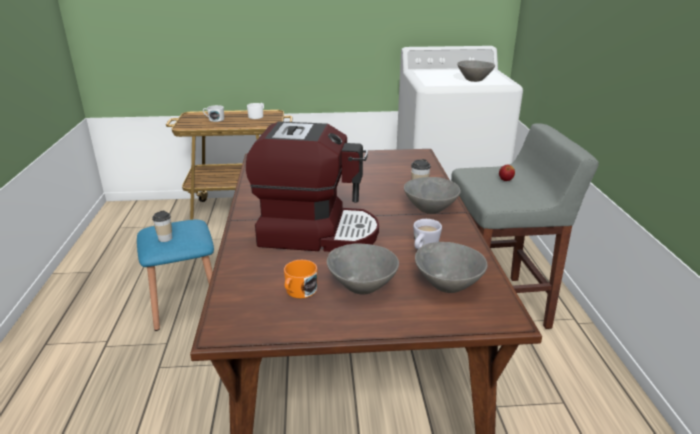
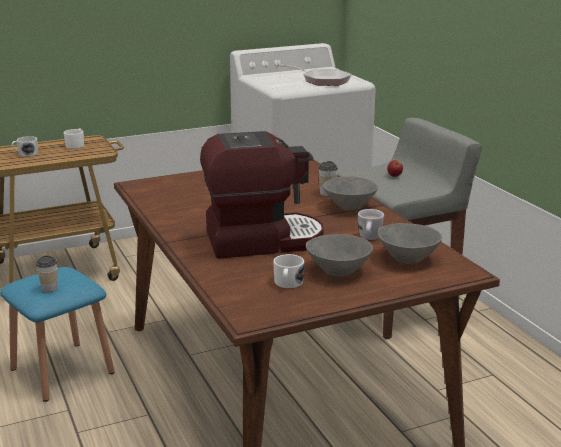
camera: 20 degrees left, 5 degrees down
(299, 291) = (288, 283): orange mug -> white mug
(474, 80) = (323, 81): grey bowl -> frying pan

